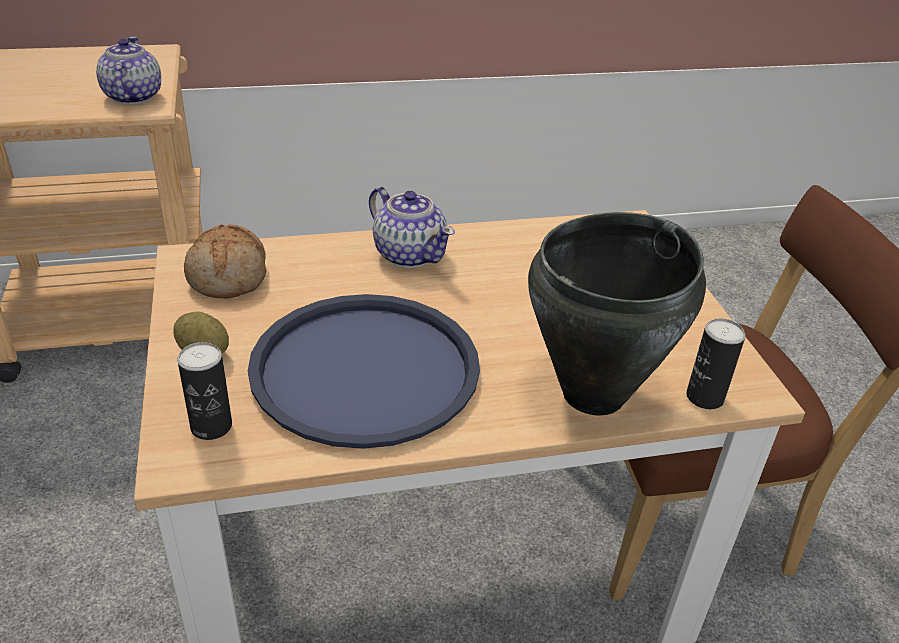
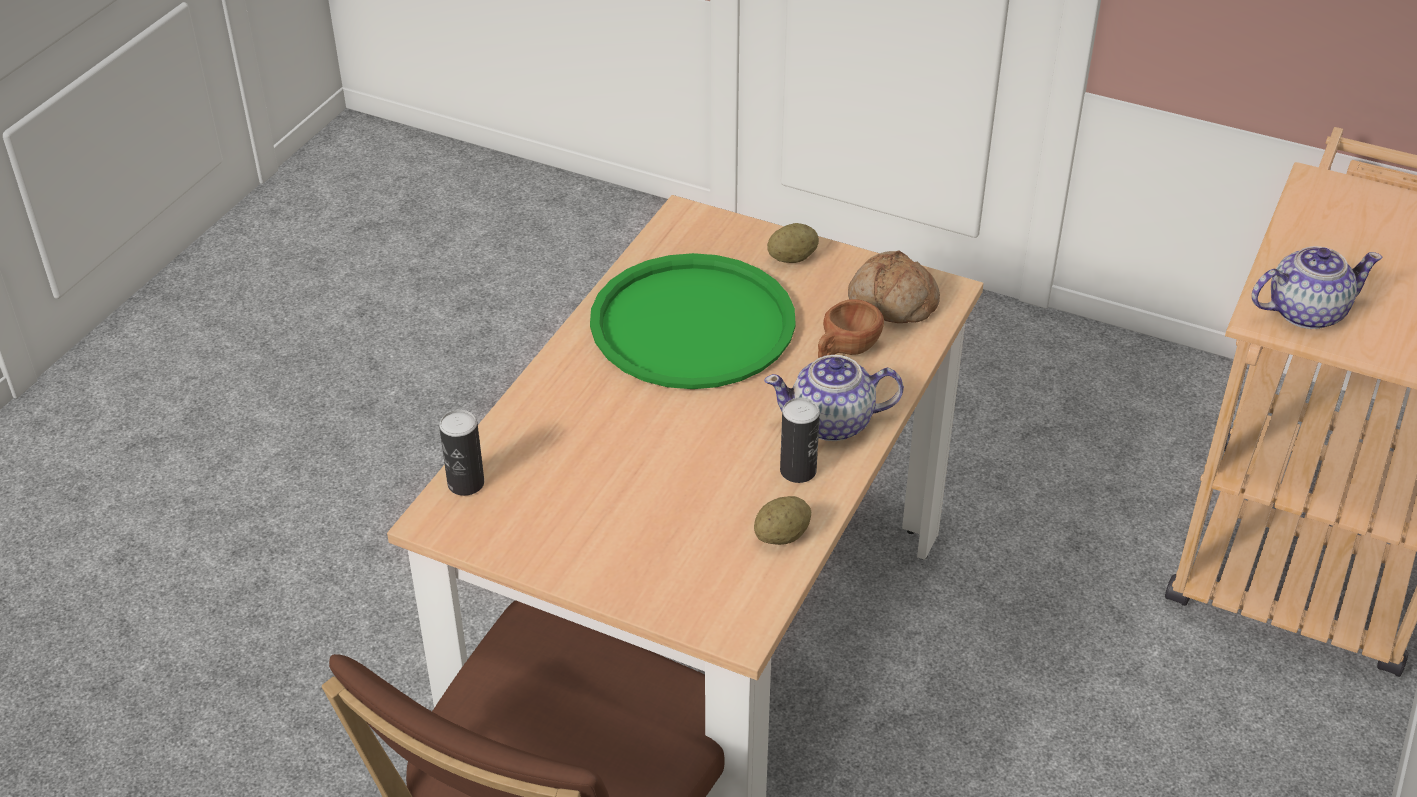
camera: 130 degrees right, 5 degrees up
(132, 97) = (1304, 312): teapot -> teapot turned 45 degrees counterclockwise
(211, 426) = (705, 237): can -> can (798, 471)
(317, 277) = (845, 350): none -> brown cup
(365, 369) = (693, 324): blue tray -> green tray
(541, 236) = (782, 536): none -> potato
(595, 394) = (538, 424): black cooking pot -> none

